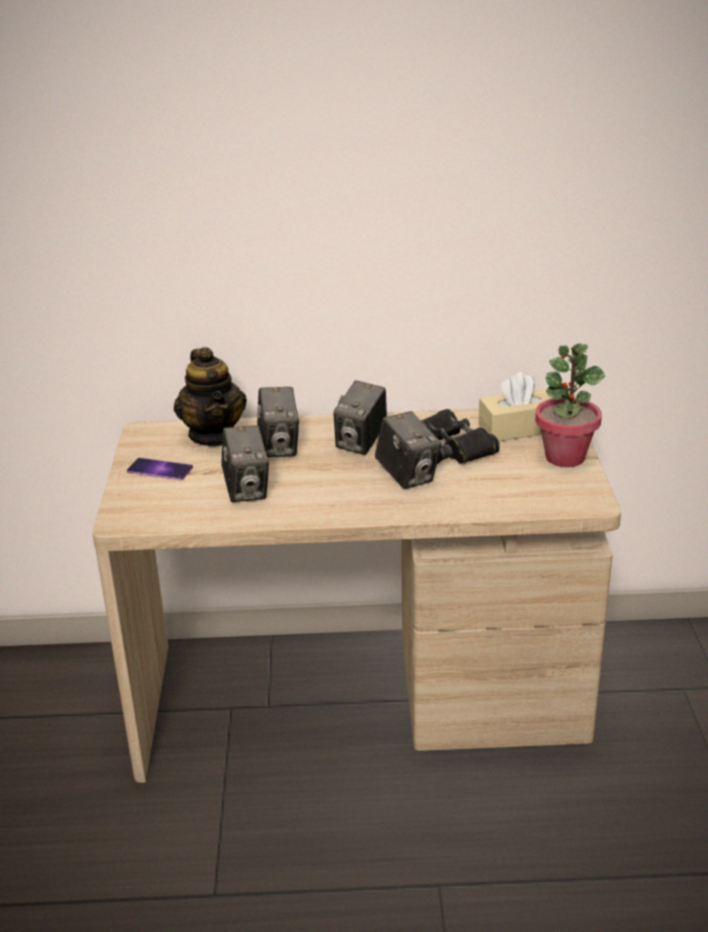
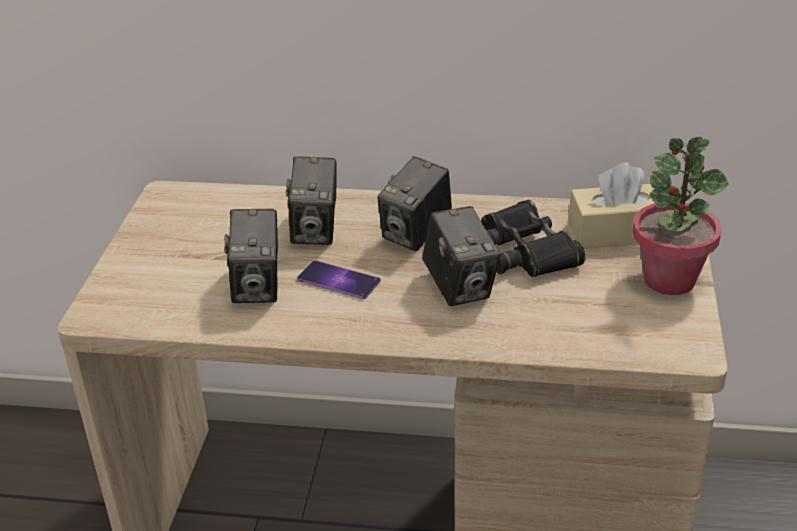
camera: 10 degrees right, 5 degrees up
(160, 469) = (166, 248): phone -> phone (338, 280)
(214, 435) = (244, 207): teapot -> none

